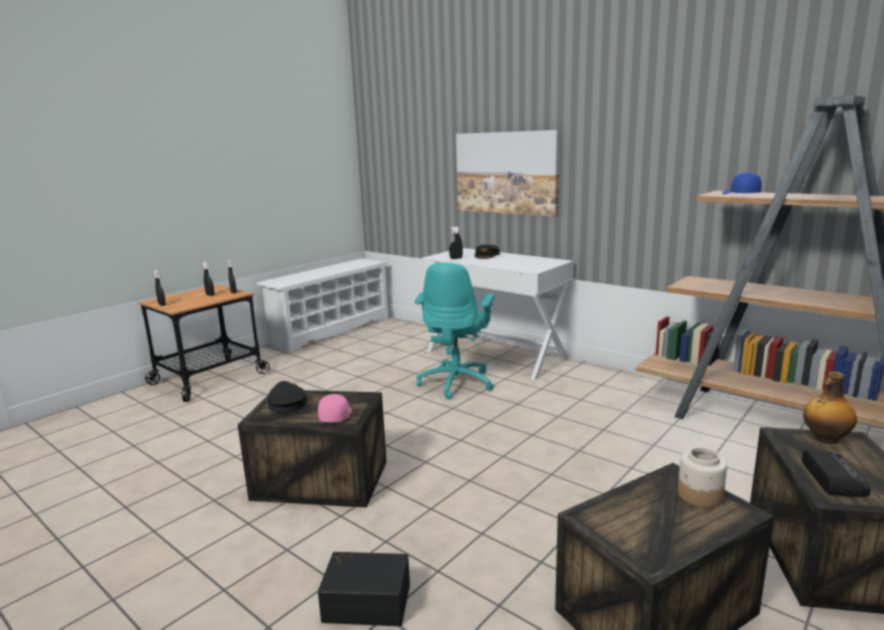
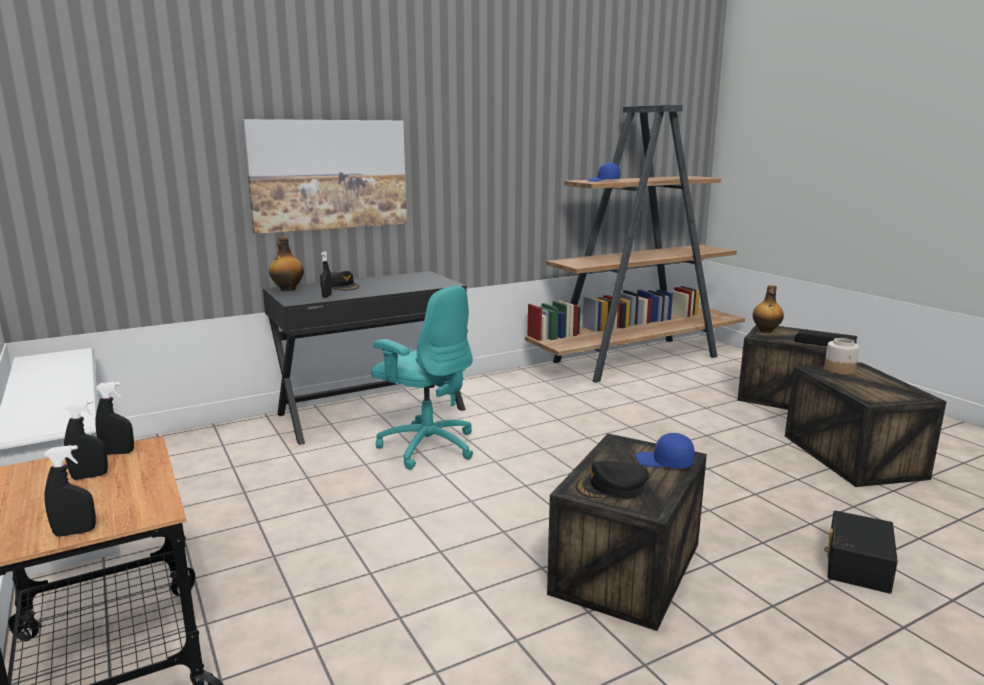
camera: 70 degrees left, 0 degrees up
(335, 415) = (664, 462): pink cap -> blue cap
(463, 251) = (287, 289): none -> bottle
(496, 355) = (371, 411): white desk -> black desk

